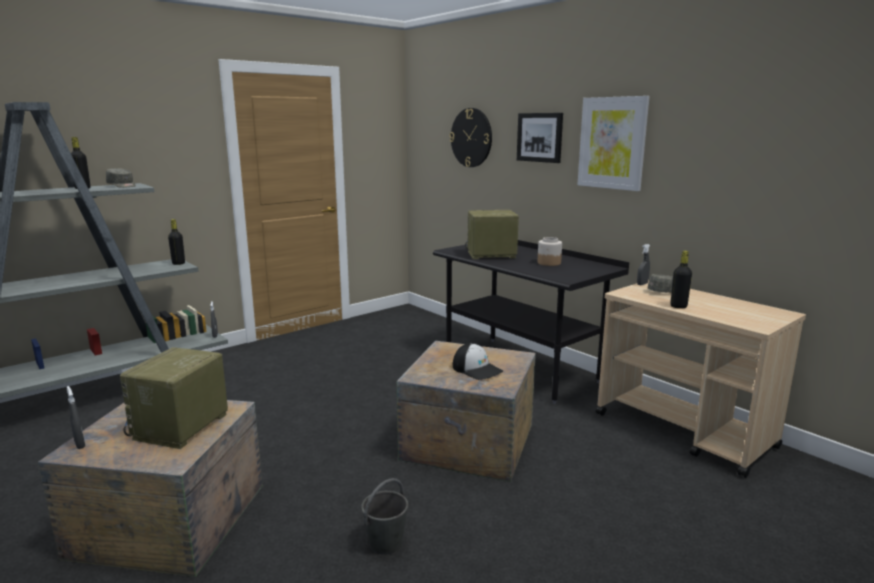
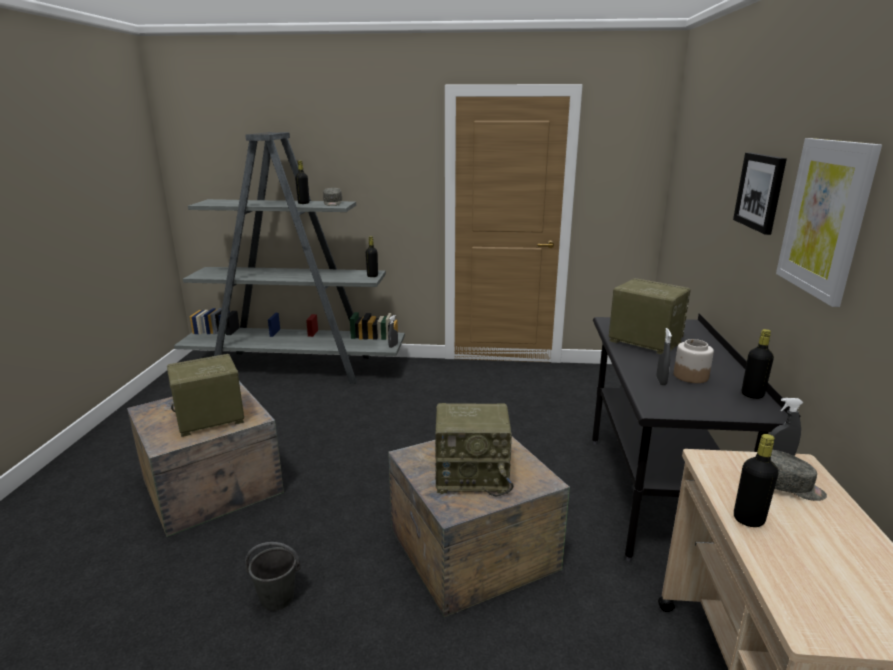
camera: 45 degrees right, 5 degrees up
(79, 444) = (156, 405): grey spray bottle -> grey spray bottle (661, 381)
(471, 137) = (709, 179): wall clock -> none
(477, 369) = (473, 476): cap -> radio
(589, 263) = (752, 395): none -> black bottle

